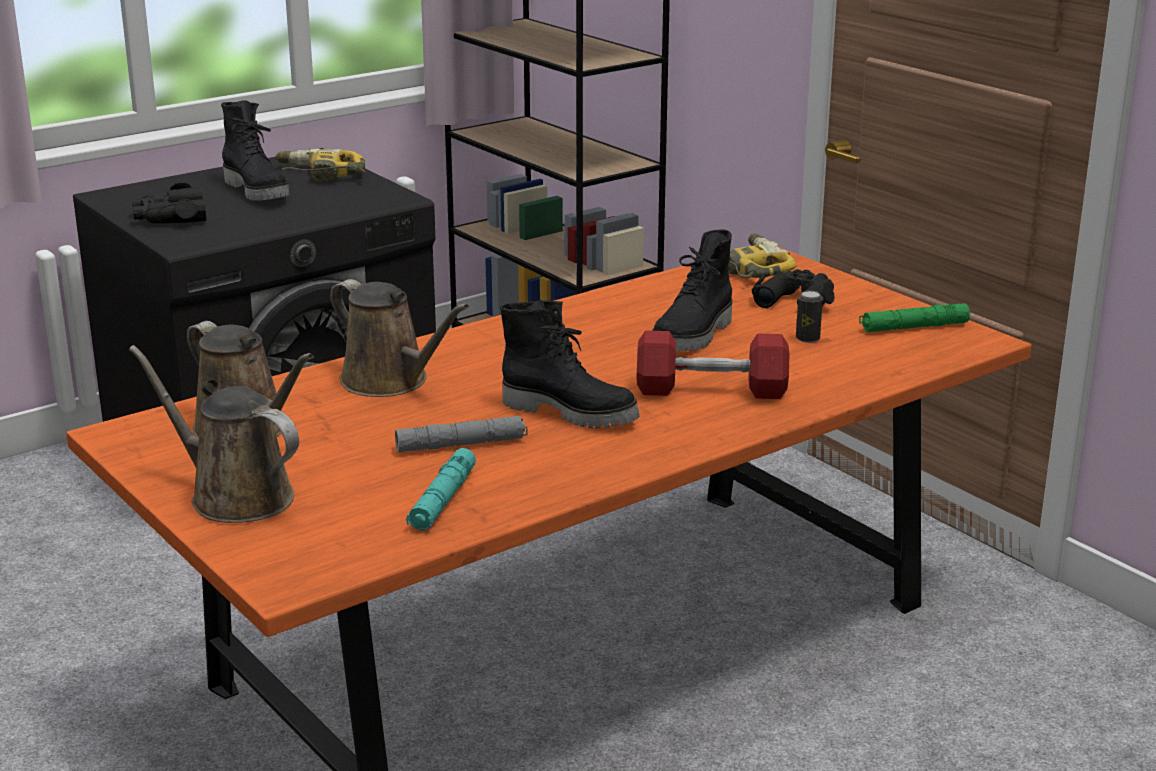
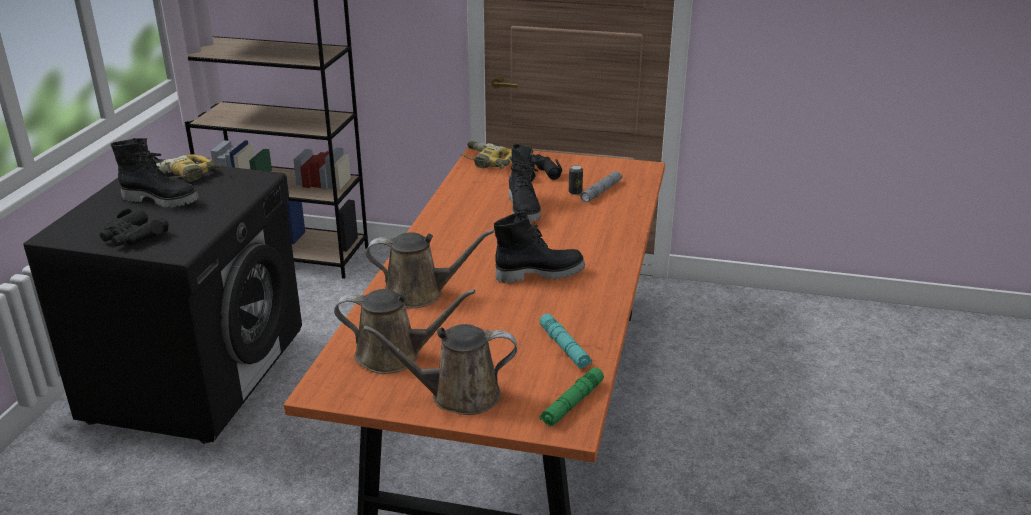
camera: 40 degrees left, 5 degrees up
(461, 445) = (519, 313): grey flashlight -> grey flashlight (601, 191)
(711, 390) = (580, 235): red dumbbell -> none
(913, 327) = (608, 170): green flashlight -> green flashlight (572, 403)

